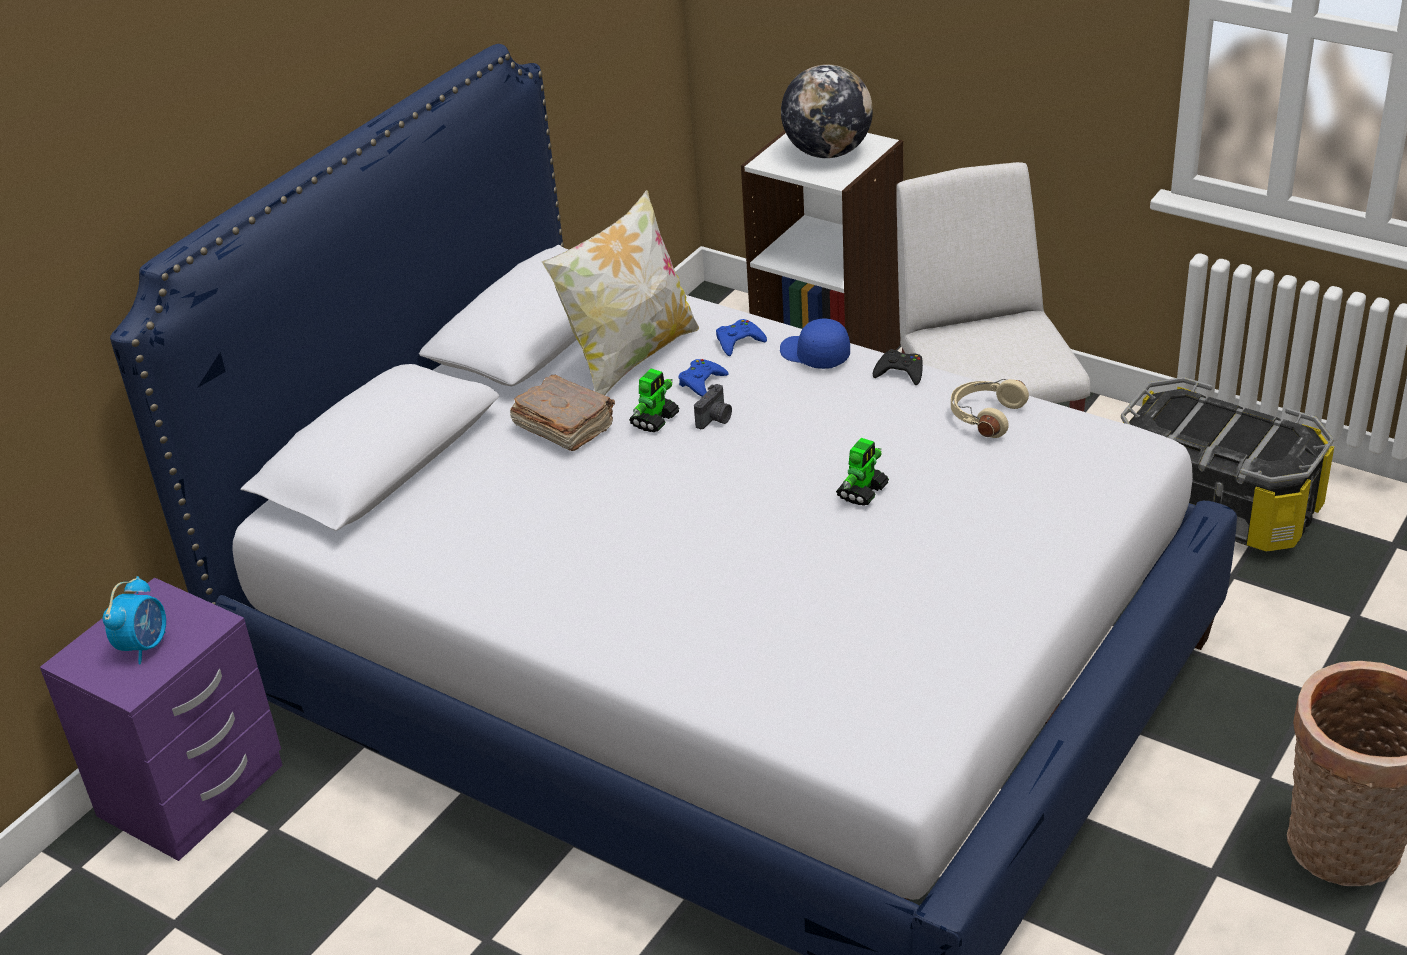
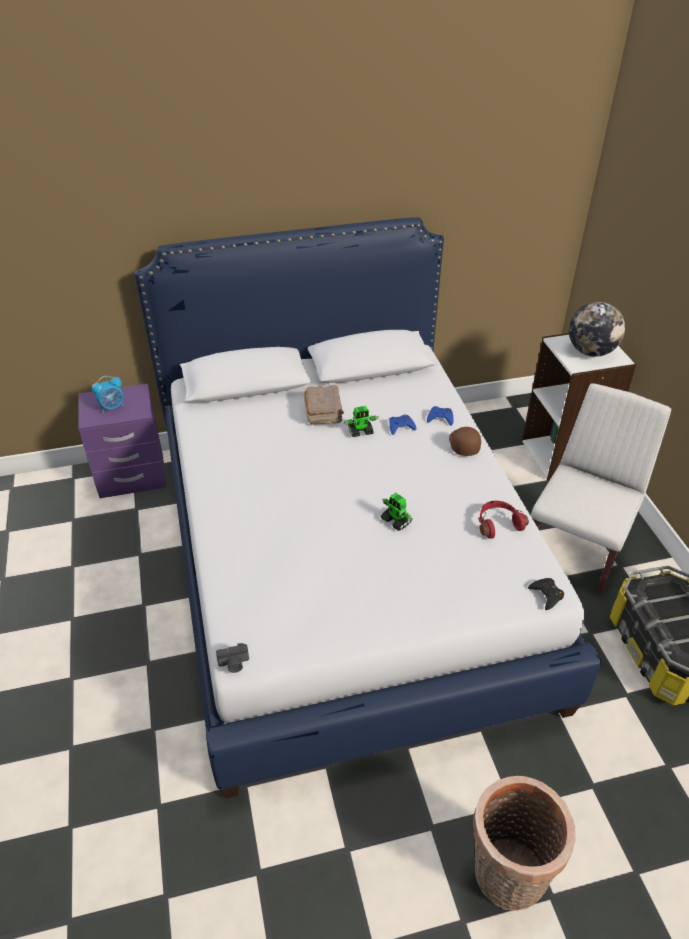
camera: 40 degrees right, 5 degrees up
(630, 358) = (388, 398): pillow -> none
(715, 419) = (383, 447): camera -> camera (234, 664)
(814, 355) = (463, 444): blue cap -> brown cap
(863, 491) = (396, 521): toy robot -> toy robot turned 60 degrees clockwise
(900, 372) = (489, 477): black game controller -> black game controller (546, 595)
(985, 416) = (498, 524): beige headphones -> red headphones

